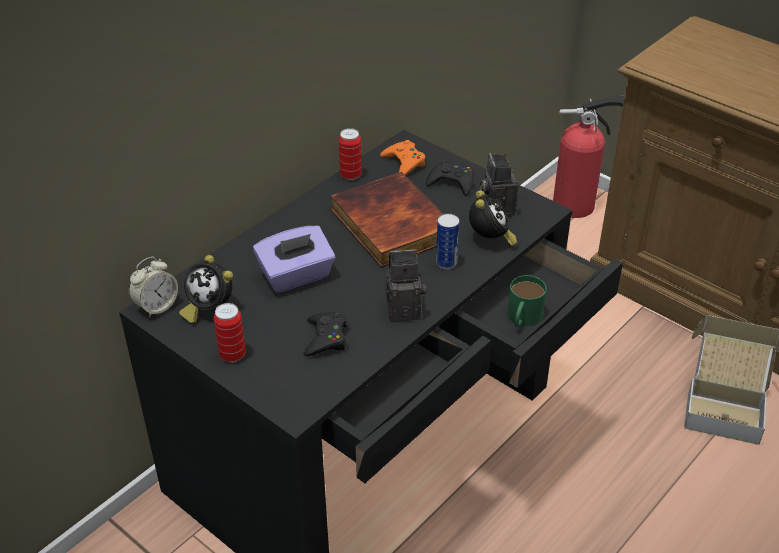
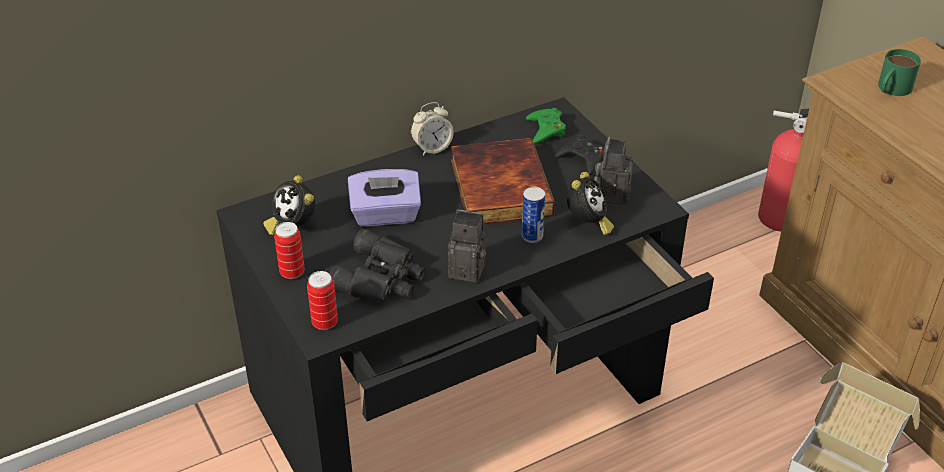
camera: 20 degrees right, 0 degrees up
(156, 306) = (249, 213): alarm clock -> alarm clock (432, 148)
(325, 338) = (381, 278): black game controller -> black binoculars
(350, 175) = (487, 131): can -> can (324, 322)
(404, 163) = (546, 130): orange game controller -> green game controller
(522, 318) = (595, 309): green mug -> green mug (891, 89)

